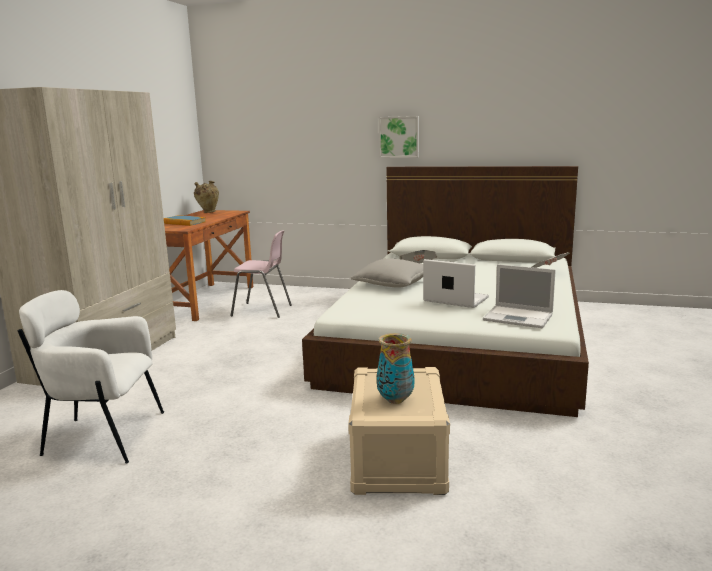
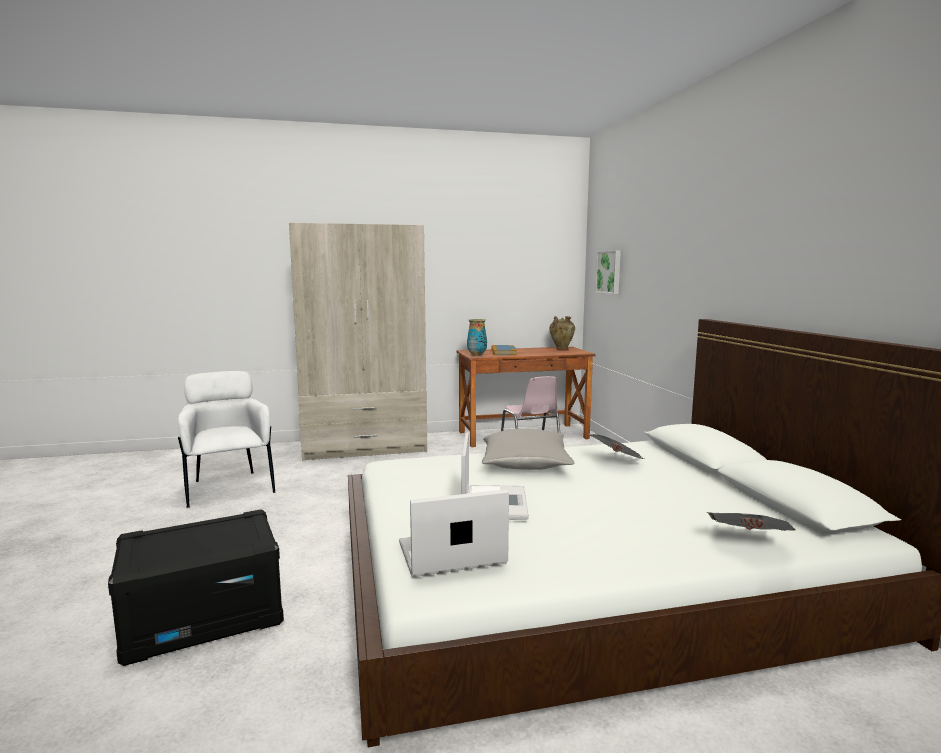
camera: 60 degrees right, 5 degrees down
(395, 400) = (175, 543): vase -> vase (477, 355)
(397, 459) = (204, 617): beige storage box -> black storage box
(399, 137) = (722, 277): picture -> picture (609, 272)
(519, 317) = (449, 554): laptop -> laptop turned 75 degrees clockwise

